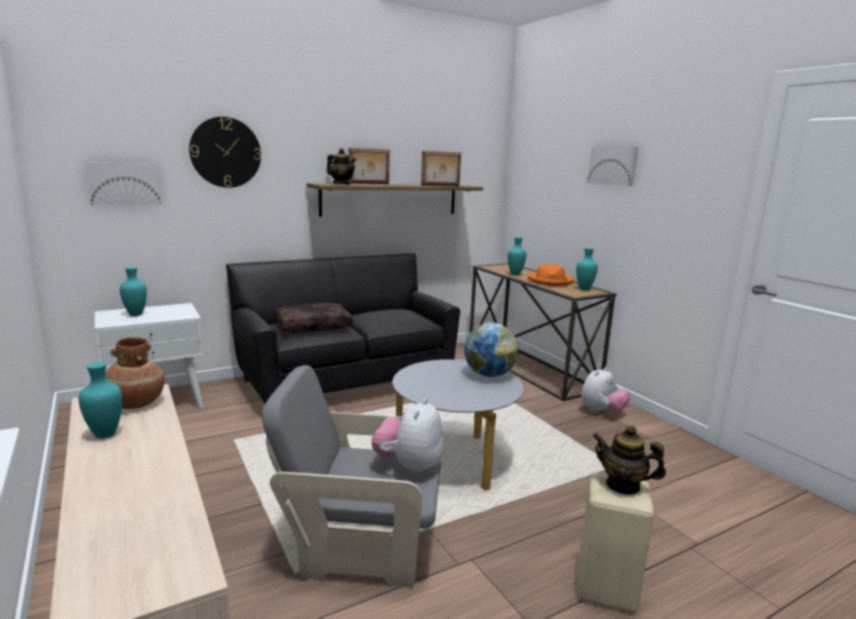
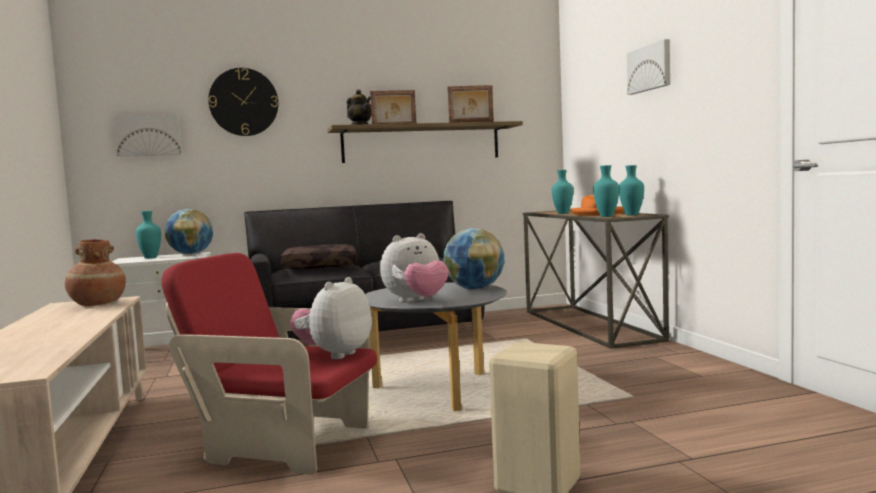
camera: 15 degrees right, 10 degrees down
(107, 434) = (52, 317): turquoise vase -> turquoise vase (607, 216)
(175, 308) = (191, 254): none -> globe
(358, 545) = (283, 444): grey armchair -> red armchair
(601, 412) = (653, 356): plush toy -> plush toy (416, 301)
(623, 485) = (539, 348): teapot -> none

